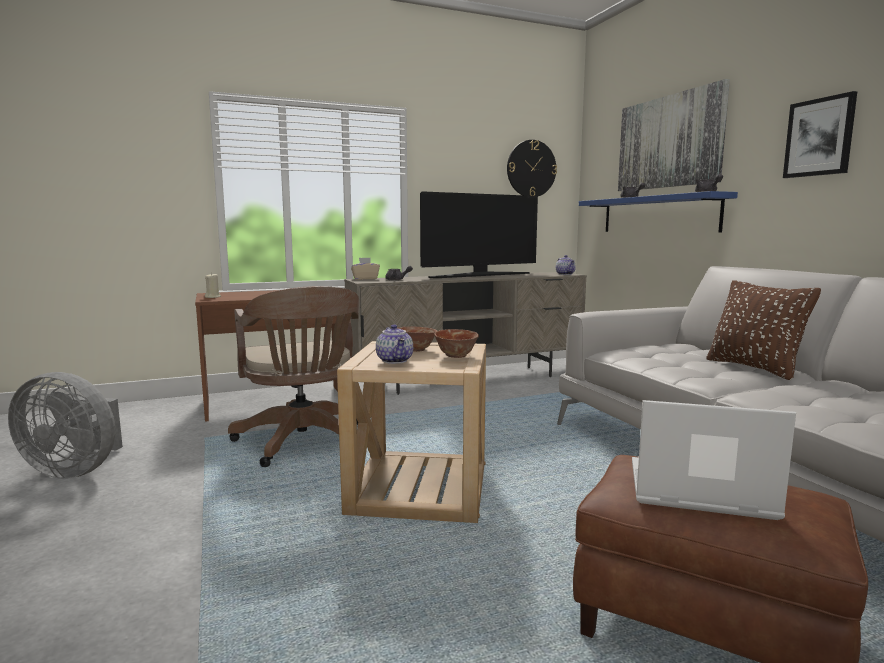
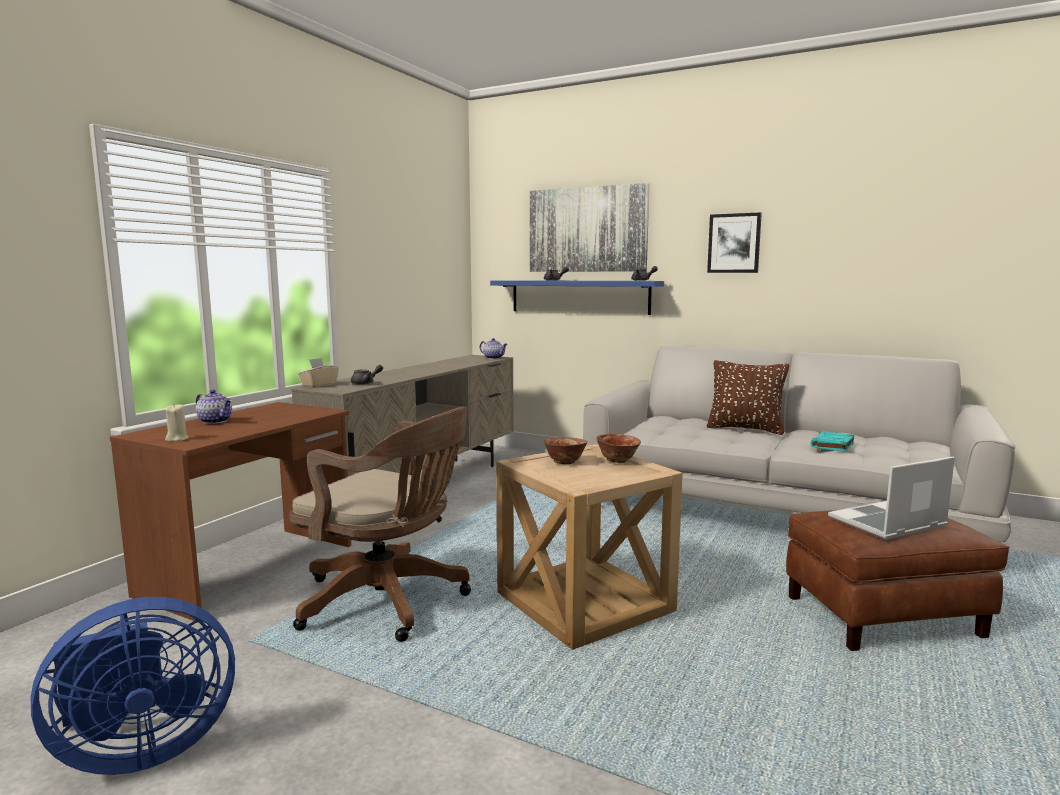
camera: 40 degrees left, 0 degrees up
(76, 470) = (141, 750): grey fan -> blue fan
(395, 361) = (592, 476): teapot -> teapot (216, 421)
(480, 276) = (426, 368): television -> none
(531, 168) = (436, 244): wall clock -> none
(827, 400) = (832, 445): none -> turquoise book

